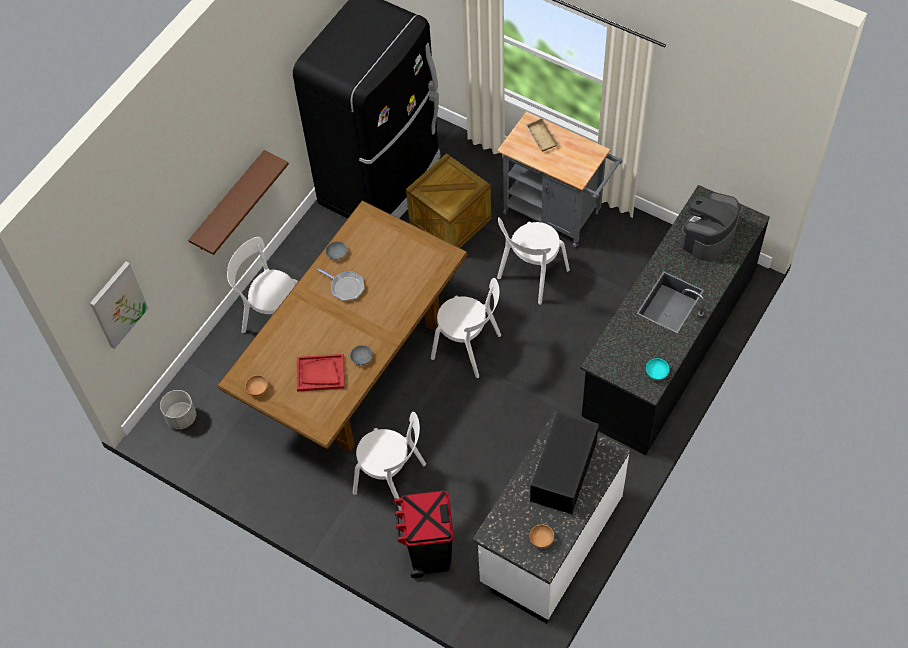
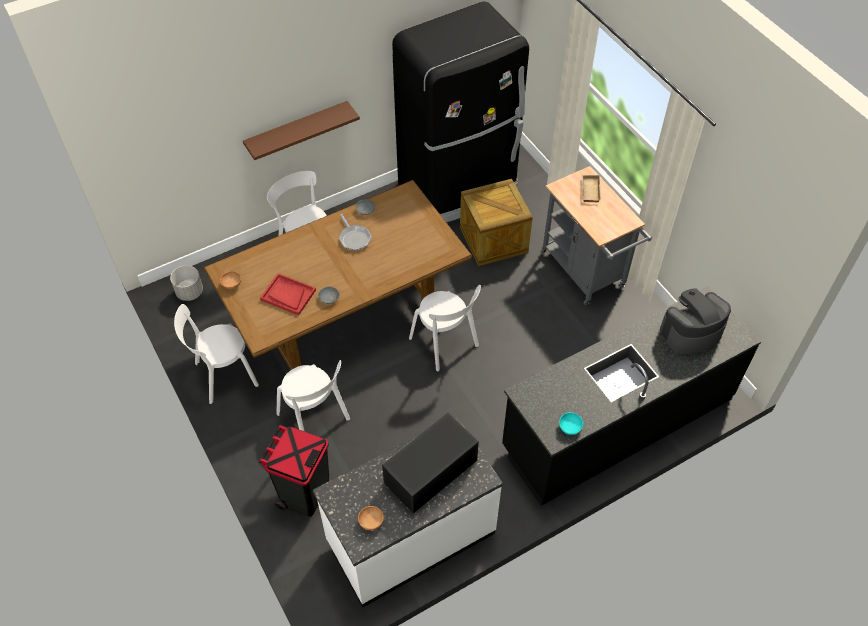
camera: 25 degrees right, 5 degrees down
(118, 304) = (148, 160): picture -> none
(531, 276) = (533, 311): white chair -> white chair (223, 375)

